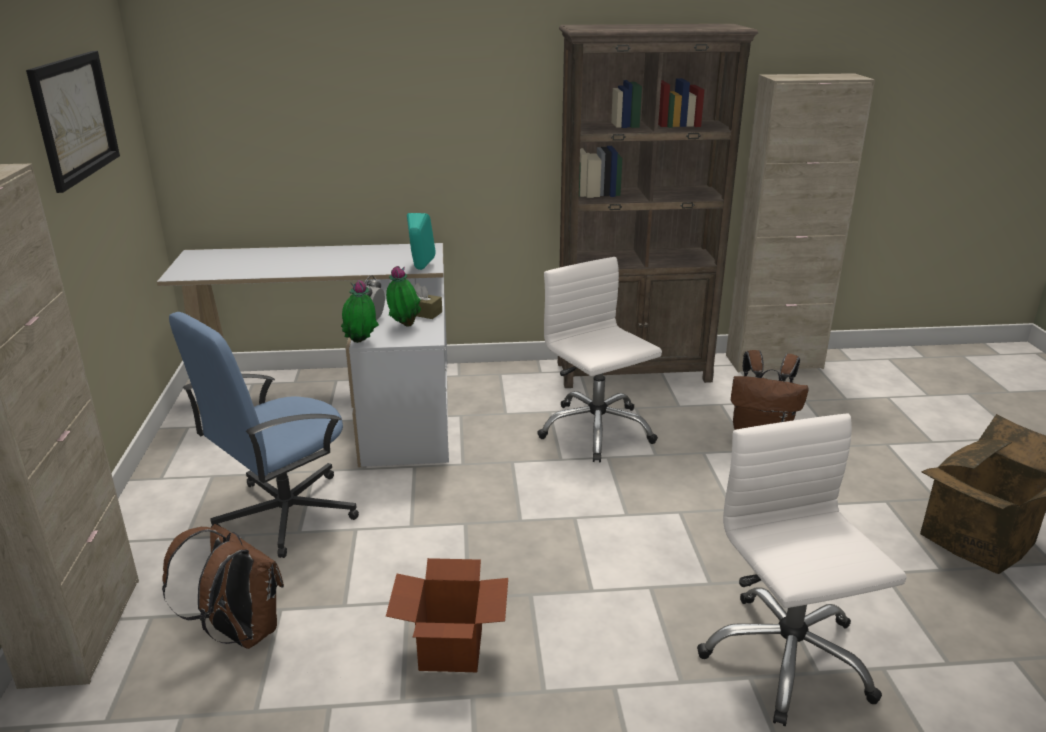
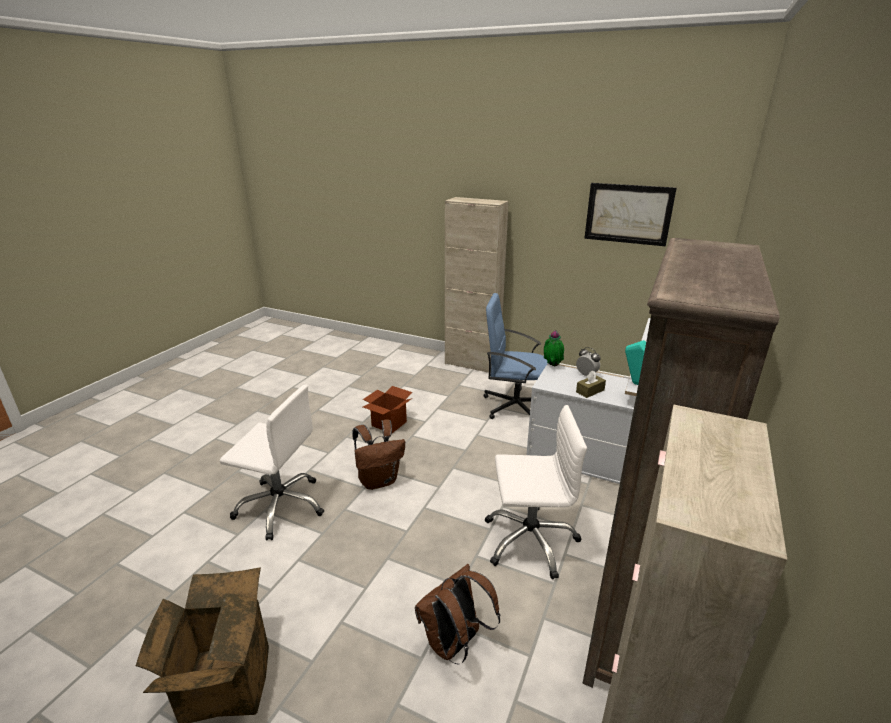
camera: 120 degrees right, 0 degrees up
(239, 633) = (443, 387): brown backpack -> brown backpack (379, 480)
(284, 513) = (514, 406): blue office chair -> blue office chair turned 60 degrees counterclockwise
(404, 325) = (570, 382): potted plant -> none

